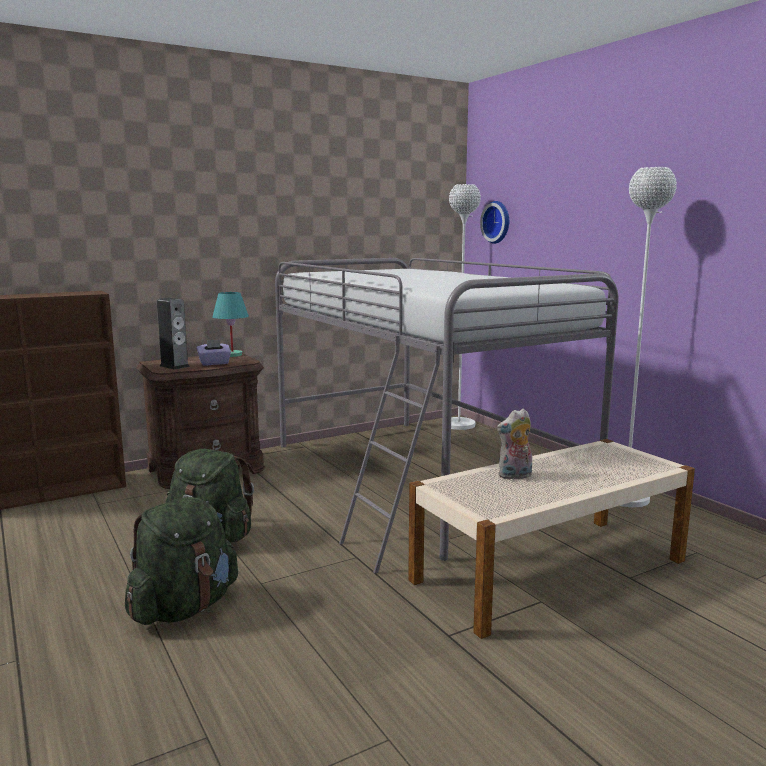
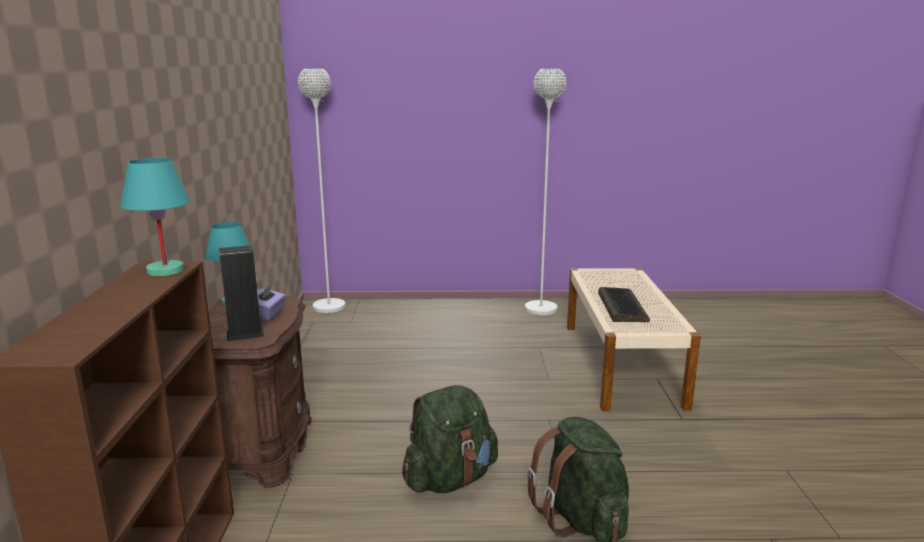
camera: 60 degrees left, 5 degrees up
(83, 293) = (164, 270): none -> turquoise table lamp
(419, 477) = (425, 355): grey bed -> none
(498, 222) = (342, 105): wall clock -> none
(515, 476) = (621, 306): plush toy -> keyboard

